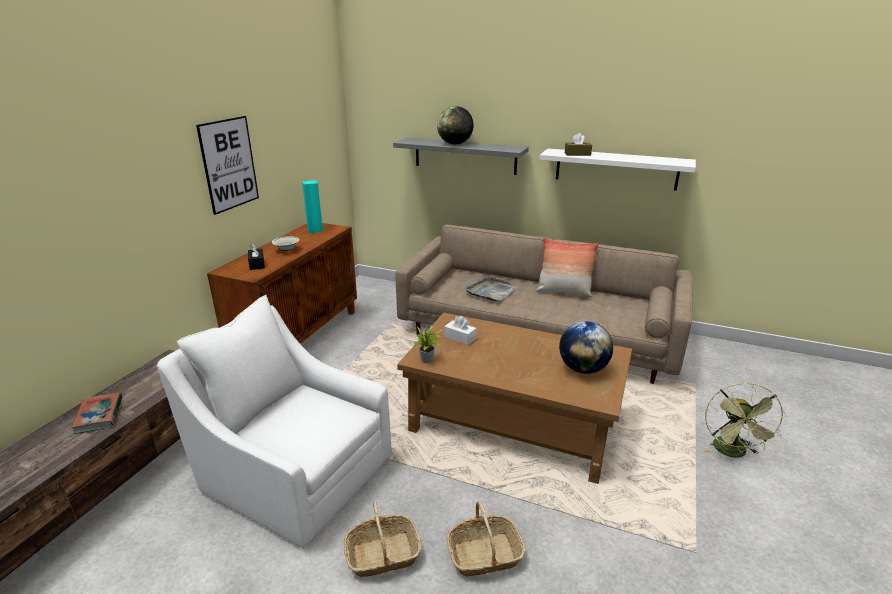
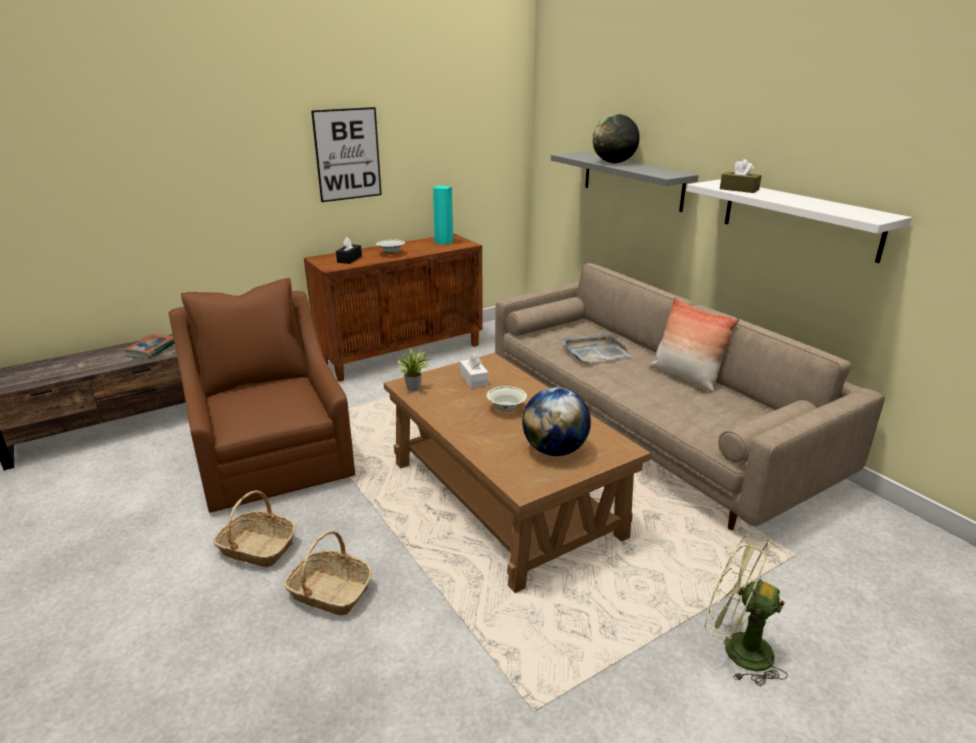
camera: 35 degrees right, 0 degrees up
(293, 471) = (272, 456): white armchair -> brown armchair
(513, 351) = (506, 409): none -> white bowl
(733, 453) = (736, 649): green fan -> green fan turned 75 degrees clockwise

